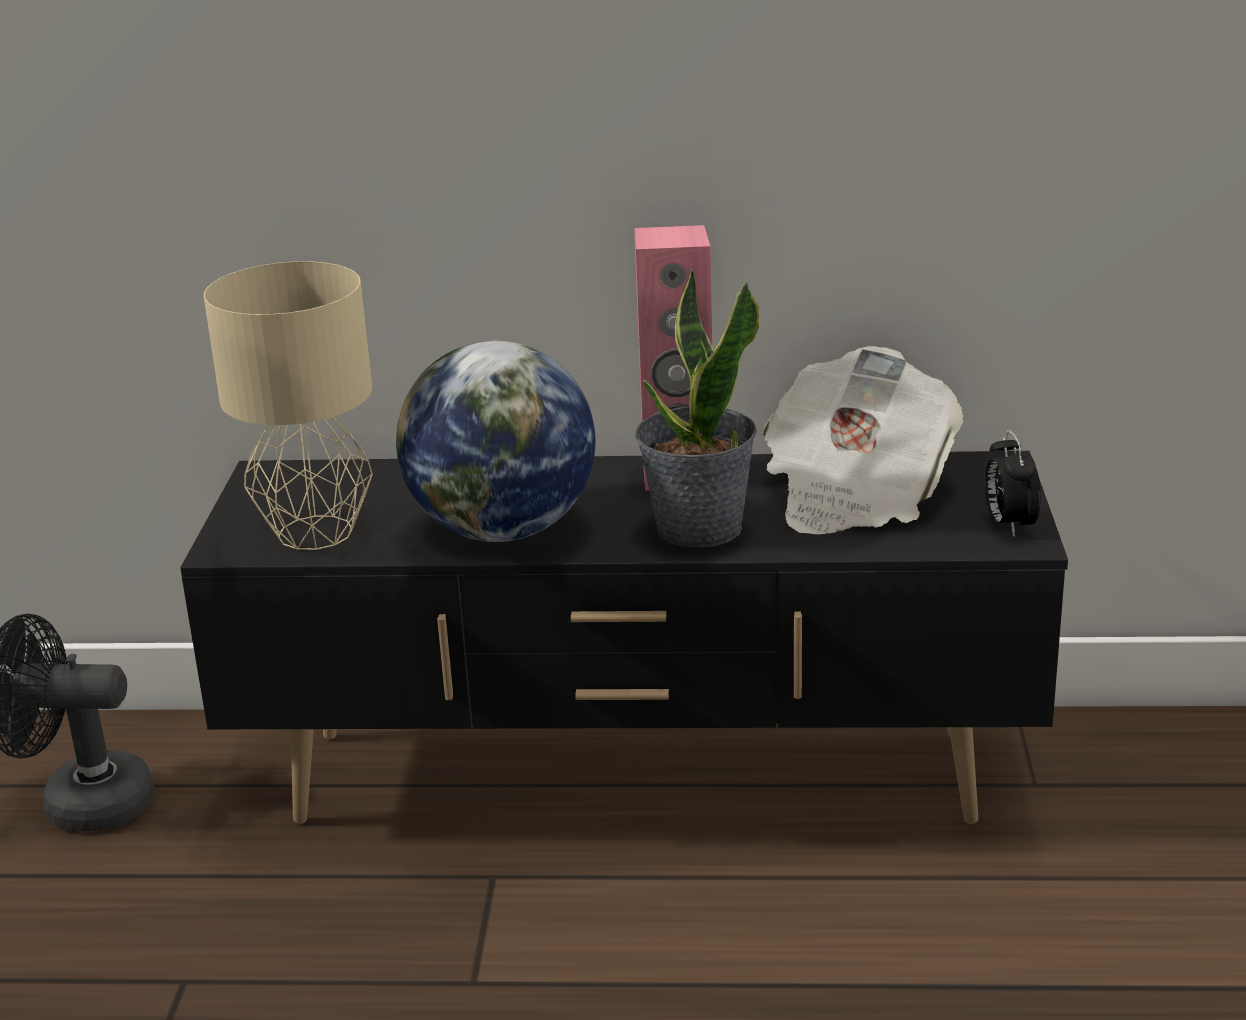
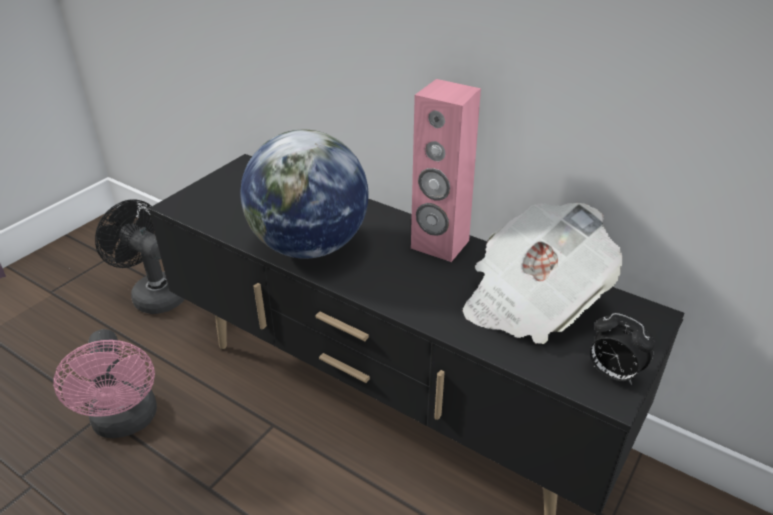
camera: 30 degrees right, 10 degrees up
(241, 971) = (126, 422): none -> pink fan
(317, 531) = (226, 211): beige table lamp -> none
(698, 528) = (411, 289): potted plant -> none
(1008, 525) = (612, 374): alarm clock -> alarm clock turned 75 degrees counterclockwise

